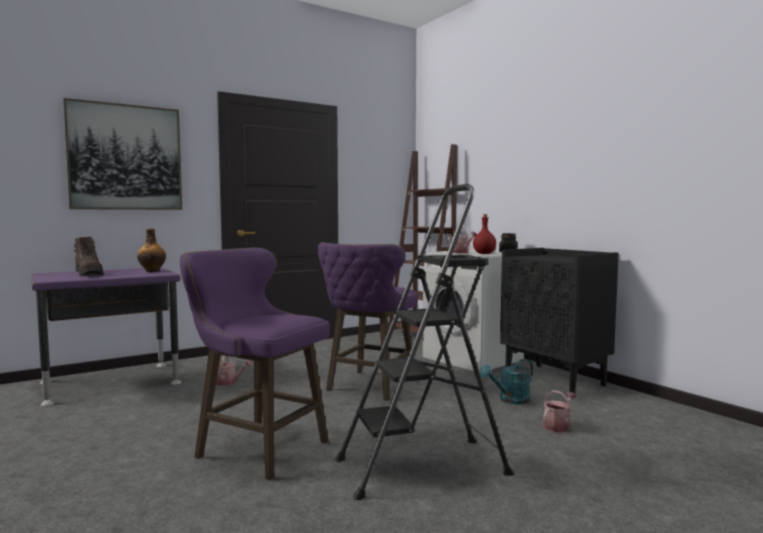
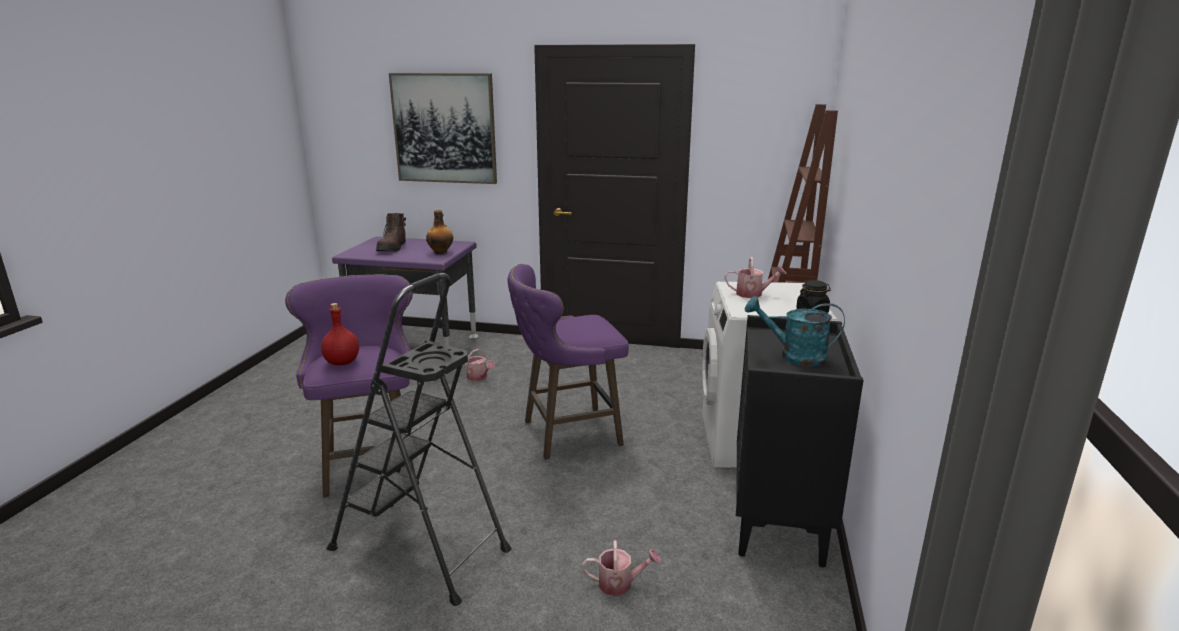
camera: 45 degrees right, 15 degrees up
(484, 253) = (763, 307): red bottle -> red bottle (341, 362)
(510, 400) = (652, 522): turquoise watering can -> turquoise watering can (794, 356)

